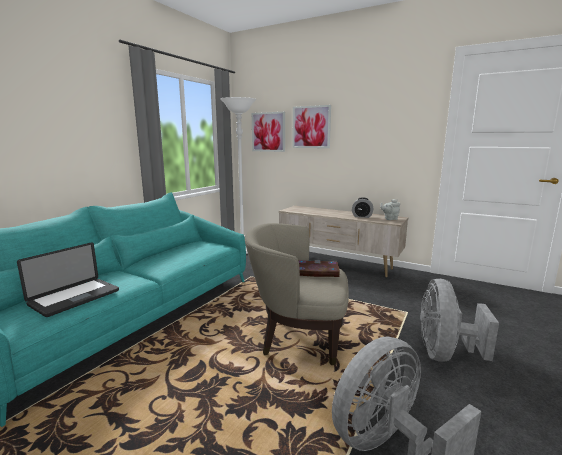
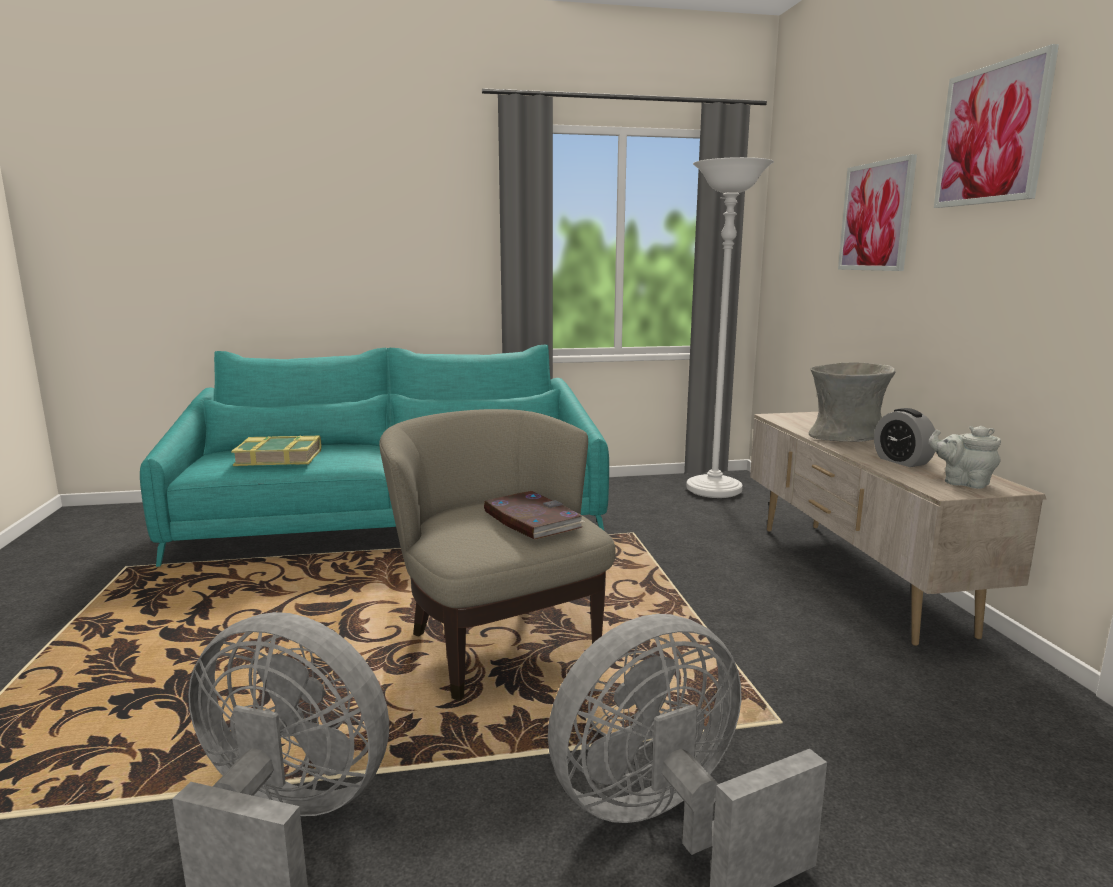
camera: 50 degrees right, 0 degrees up
(75, 298) = (279, 458): laptop -> book
(268, 132) = (809, 232): picture -> picture (992, 135)
(327, 212) = (845, 437): none -> grey vase

